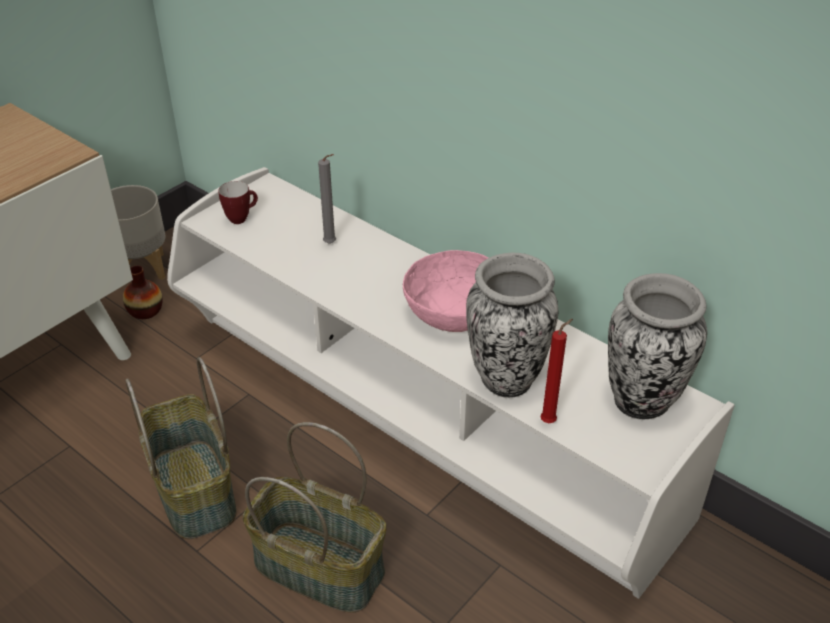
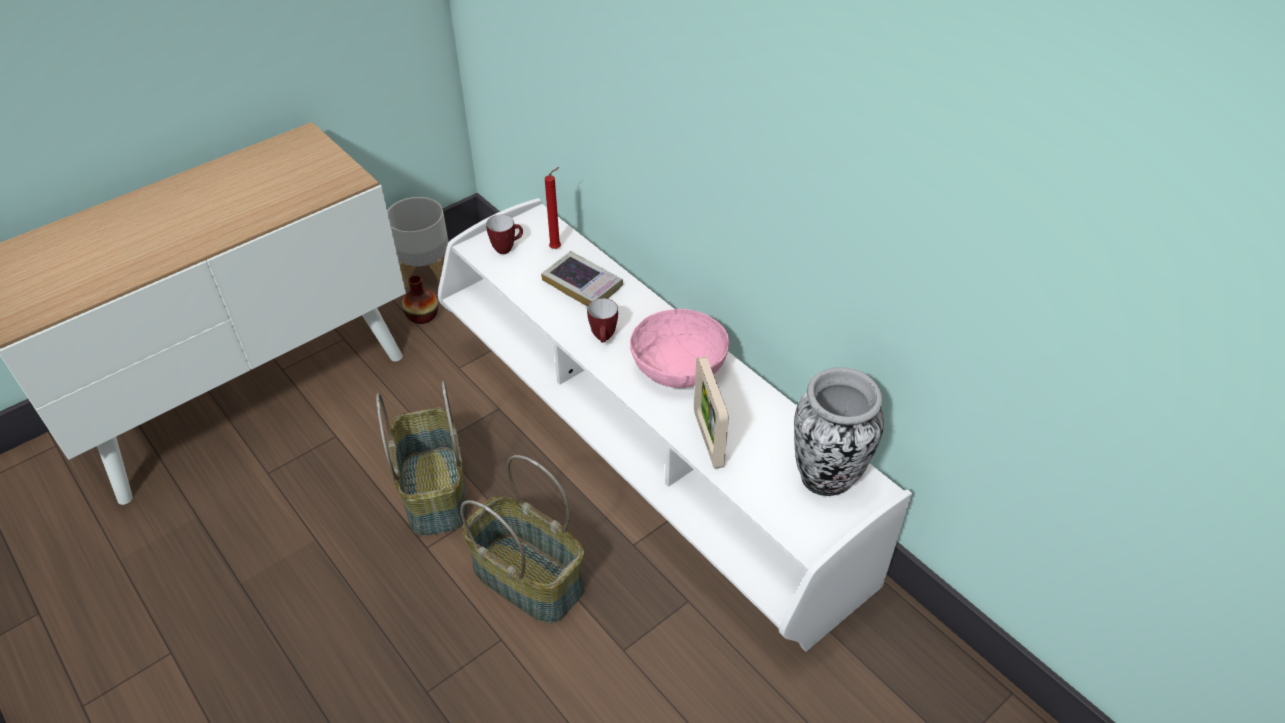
camera: 10 degrees right, 5 degrees up
(331, 244) = (582, 284): grey candle -> book
(368, 294) = (604, 339): none -> mug
(506, 379) = (708, 439): vase -> picture frame
(550, 421) = (737, 485): red candle -> red candle (557, 248)

